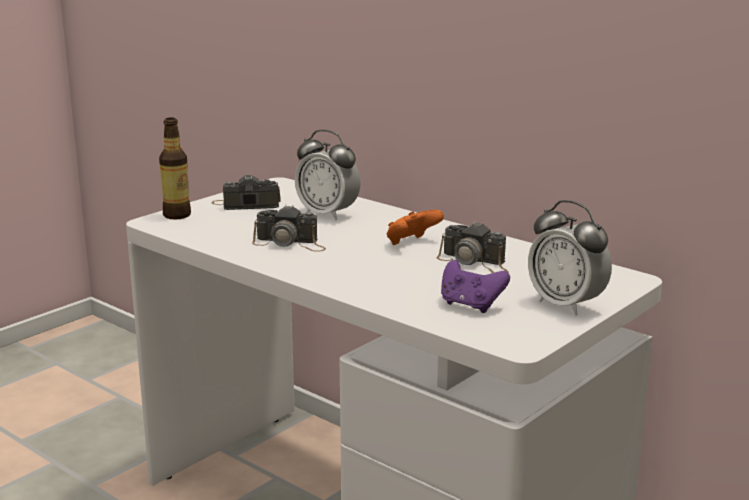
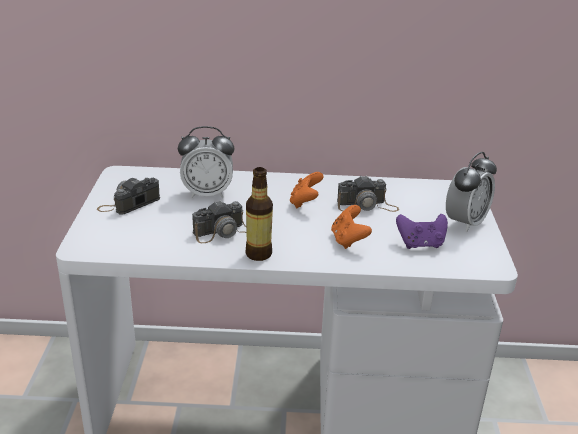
camera: 40 degrees left, 10 degrees up
(177, 215) = (90, 234): bottle -> bottle (258, 254)
(397, 281) = (348, 240): none -> orange game controller
(566, 305) = (465, 222): alarm clock -> alarm clock turned 60 degrees counterclockwise

